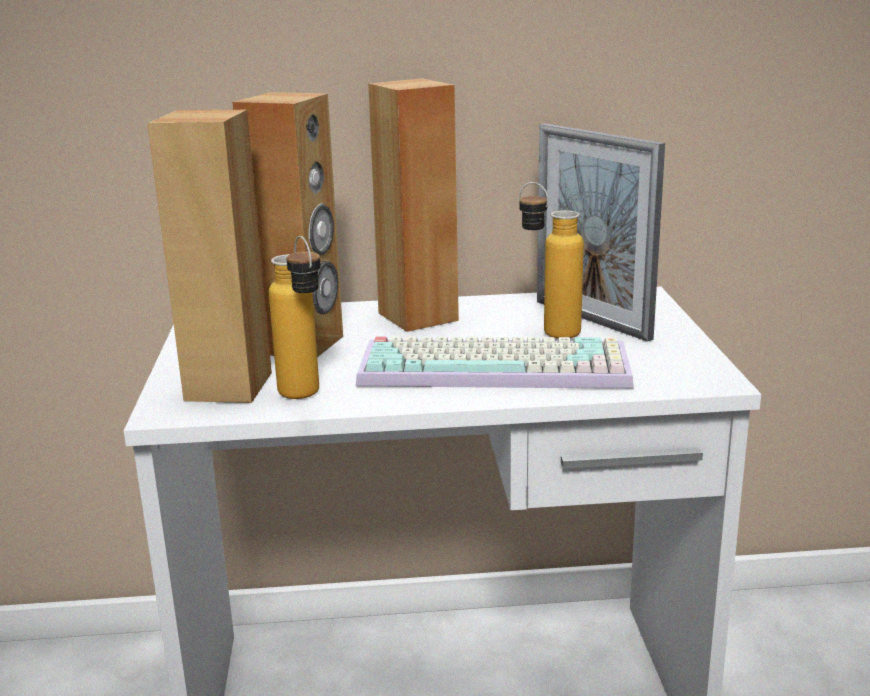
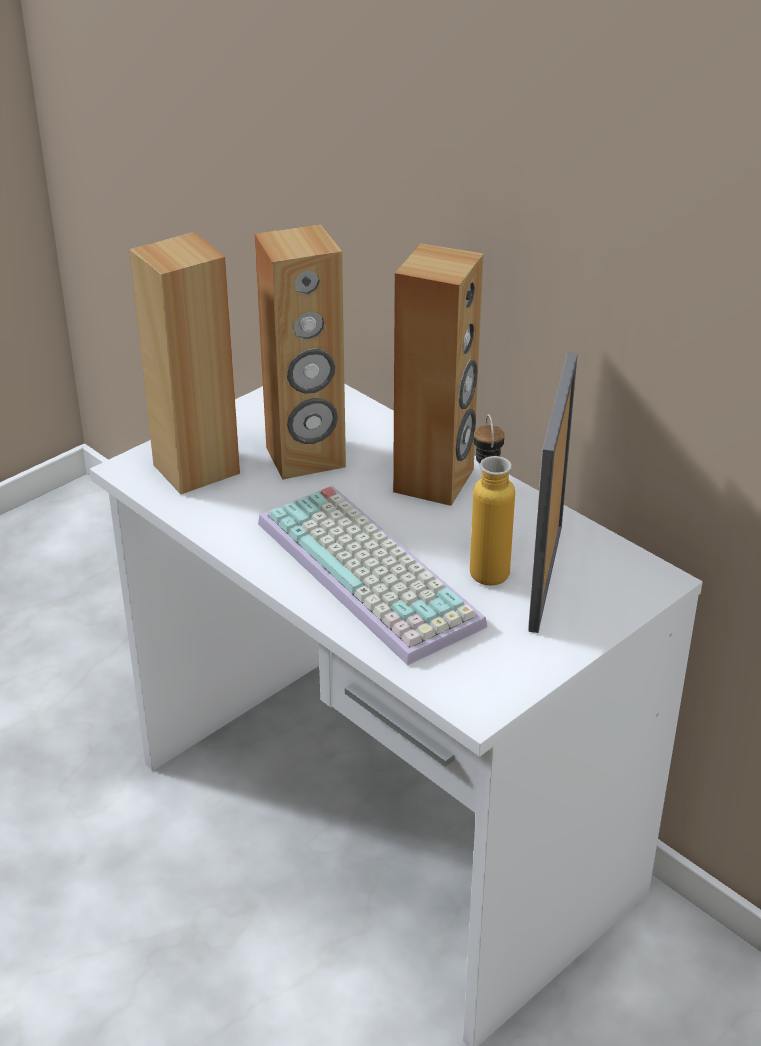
camera: 50 degrees right, 15 degrees up
(306, 398) = (213, 513): bottle -> none

